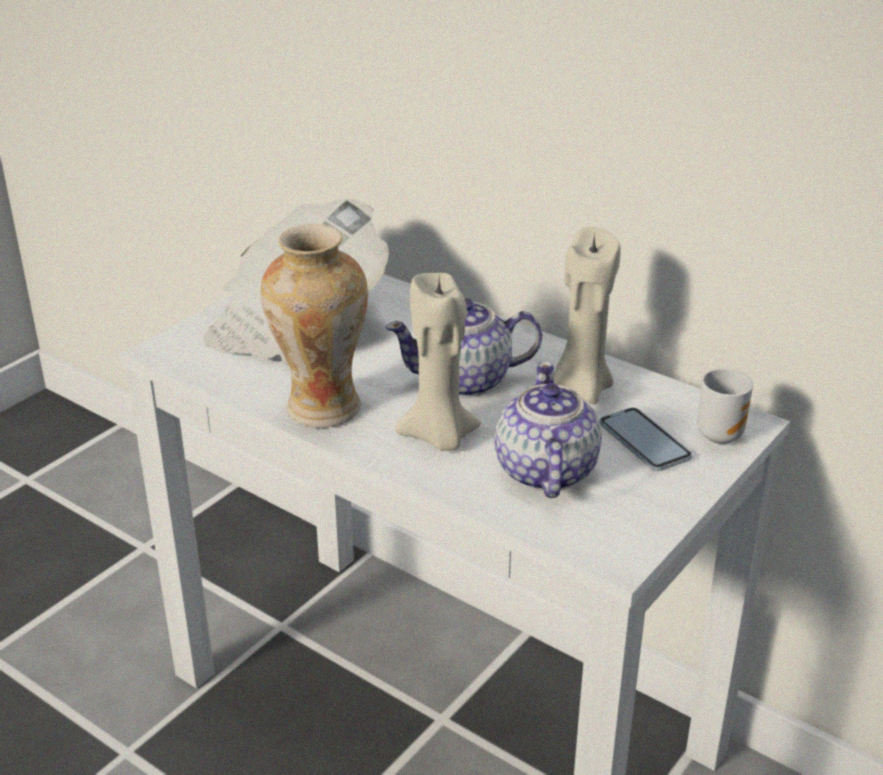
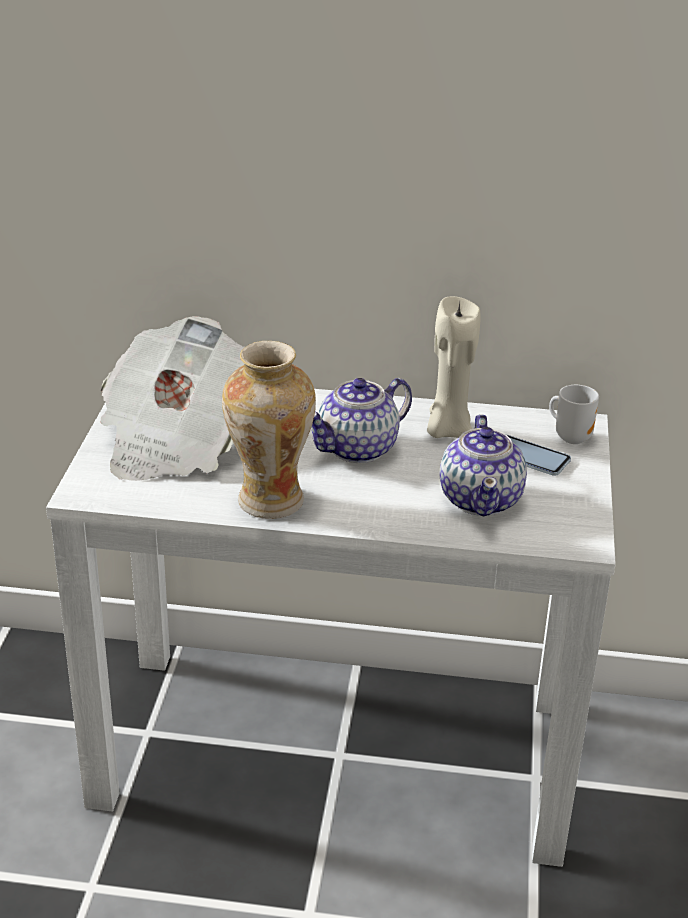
camera: 30 degrees left, 0 degrees up
(439, 437) = (382, 497): beige candle -> none
(544, 472) = (481, 499): teapot -> teapot turned 150 degrees counterclockwise

